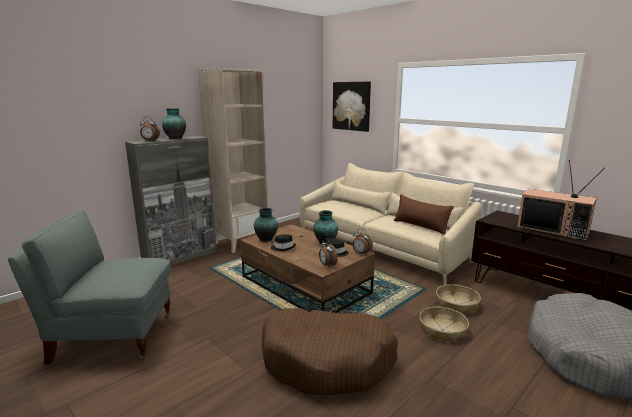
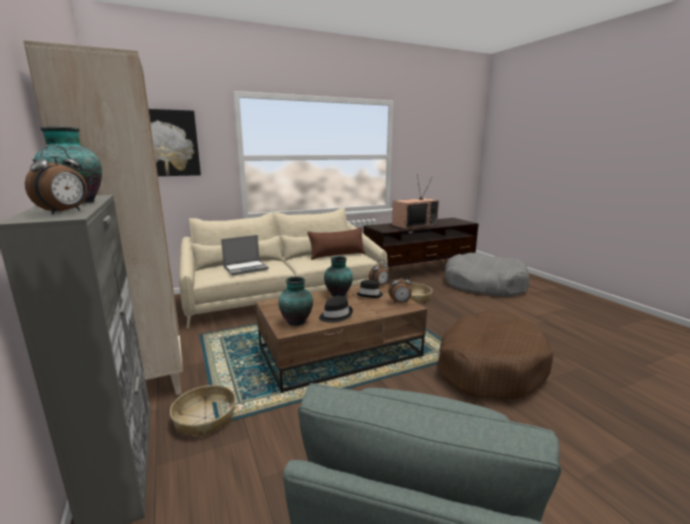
camera: 70 degrees left, 0 degrees up
(345, 208) = (246, 268): none -> laptop
(442, 330) = (449, 311): basket -> basket (205, 417)

